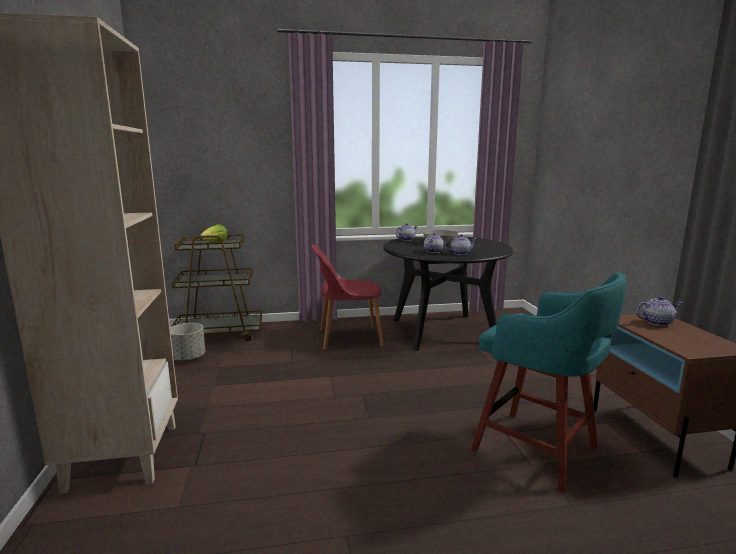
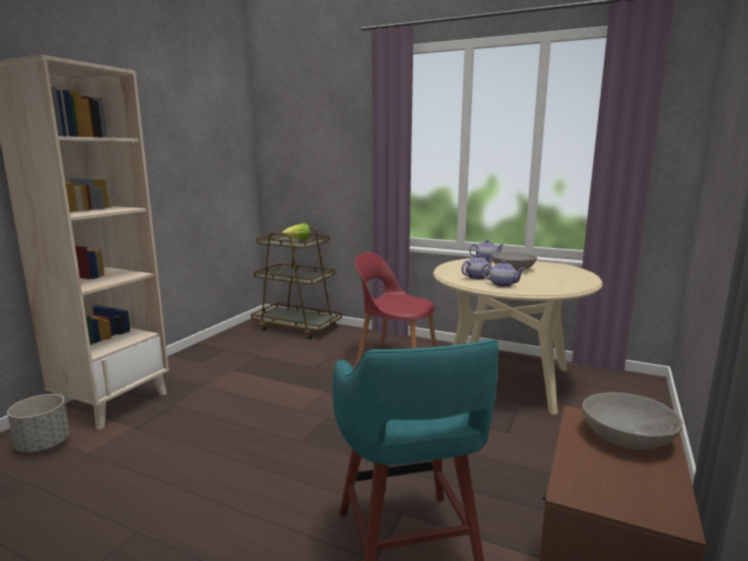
camera: 35 degrees right, 0 degrees up
(188, 358) = (248, 342): grey planter -> grey planter (43, 445)
(443, 331) = (506, 379): black dining table -> beige dining table
(656, 322) = (627, 437): teapot -> grey bowl

